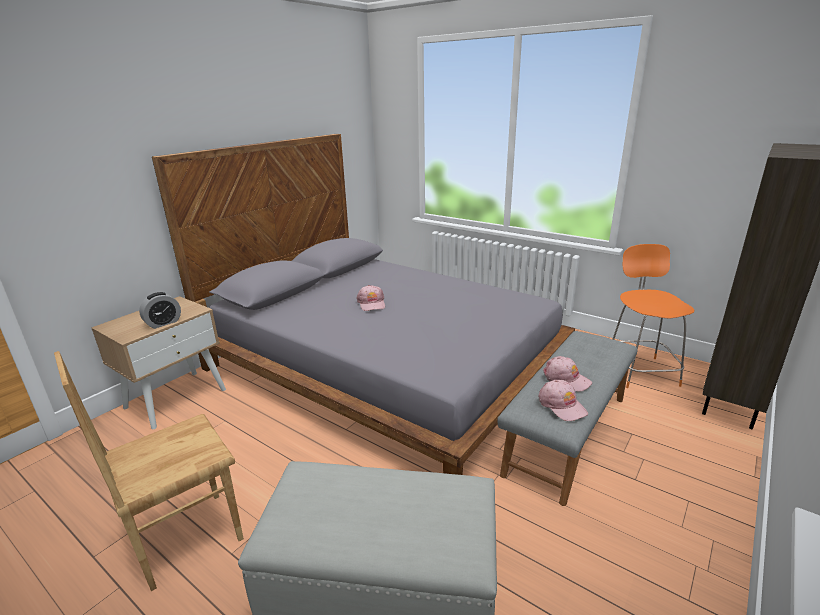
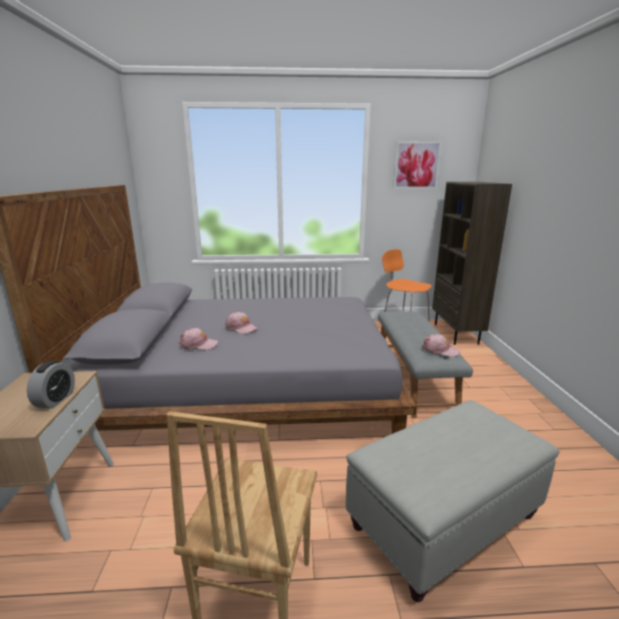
camera: 40 degrees left, 5 degrees down
(566, 379) = (420, 337): pink cap -> pink cap (198, 344)
(724, 112) = (416, 165): none -> picture

